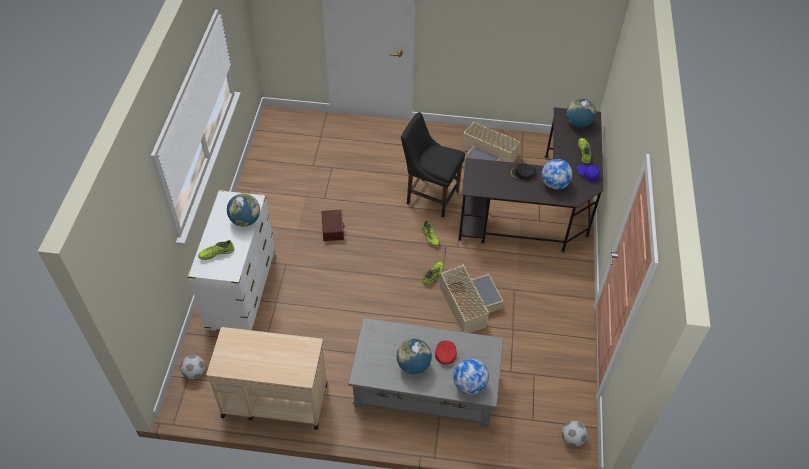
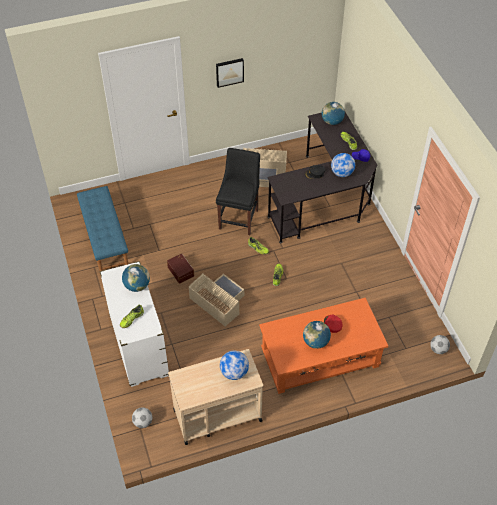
camera: 25 degrees left, 0 degrees up
(277, 167) = (105, 240): none -> blue bench
(425, 387) = (319, 358): grey coffee table -> orange coffee table
(430, 196) = (239, 218): black chair -> black chair turned 105 degrees clockwise
(469, 303) = (315, 286): beige storage box -> beige storage box (218, 301)
(469, 385) = (362, 339): globe -> globe (234, 372)
(472, 24) = (229, 72): none -> picture

